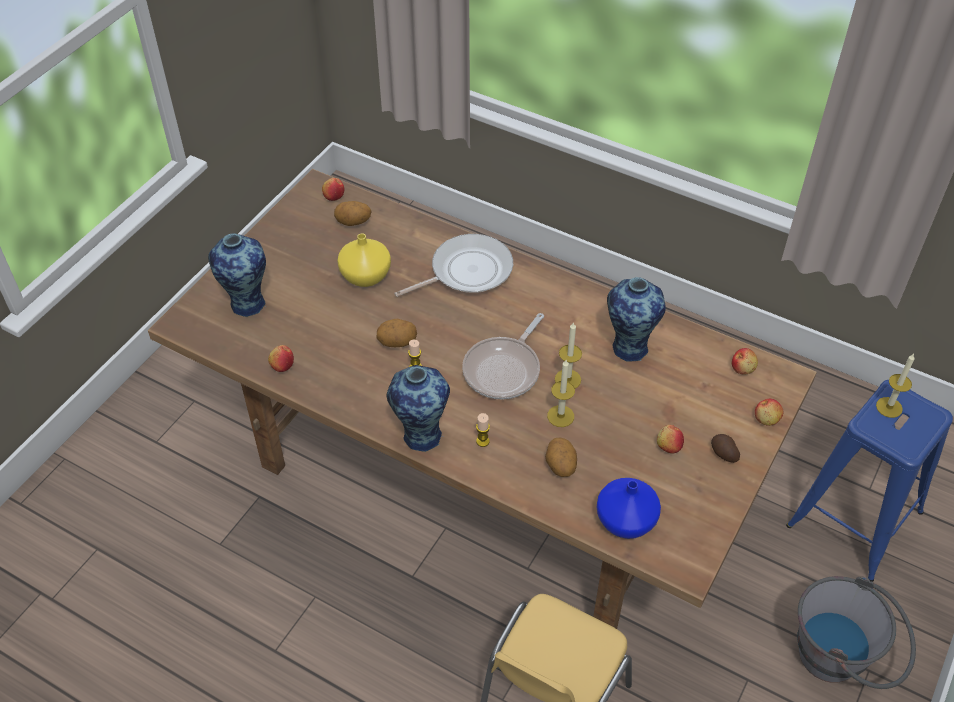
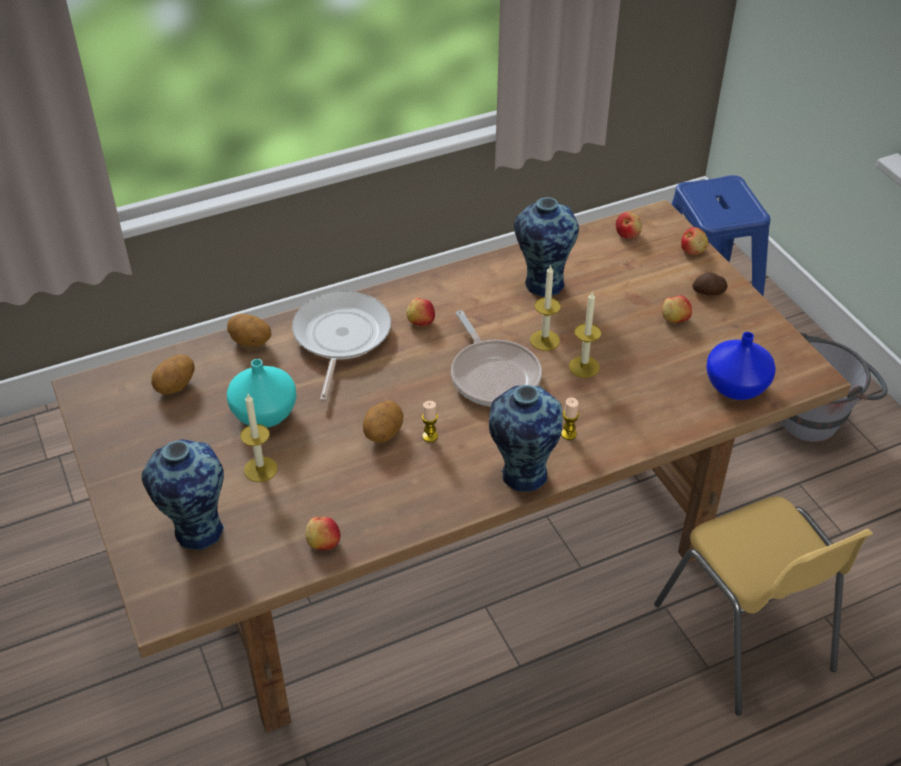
camera: 55 degrees left, 5 degrees down
(333, 196) = (117, 383): apple -> apple (420, 321)
(365, 275) = (263, 414): yellow vase -> turquoise vase
(560, 466) = (642, 397): potato -> potato (250, 343)
(889, 407) = (705, 199): candle -> candle (260, 469)

